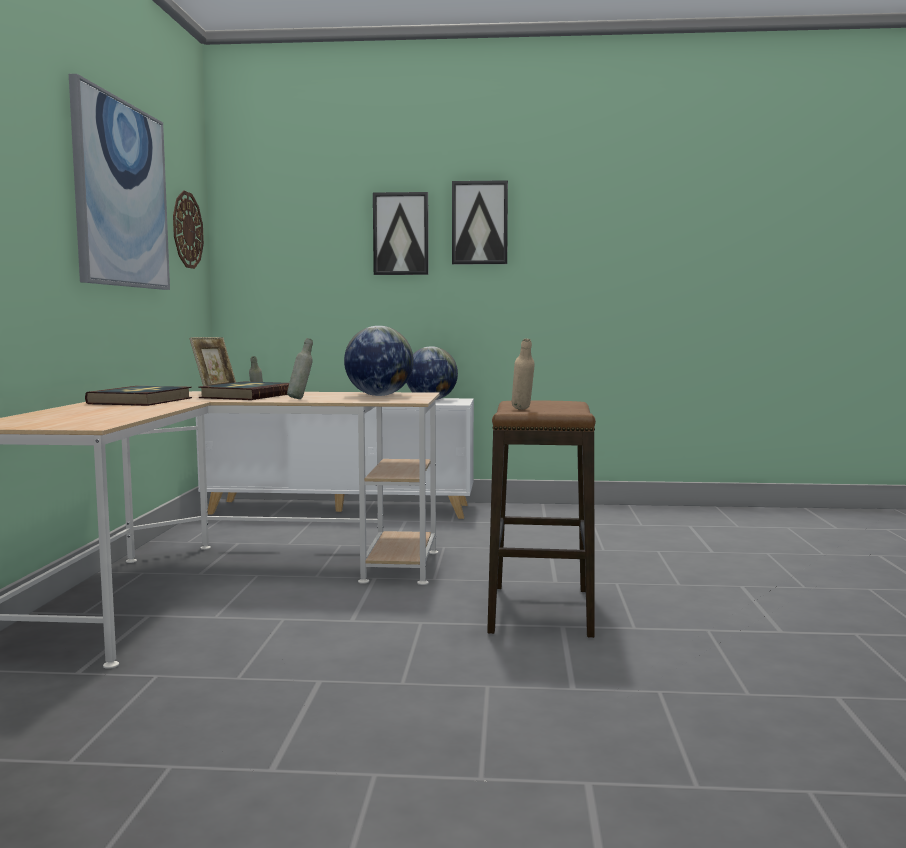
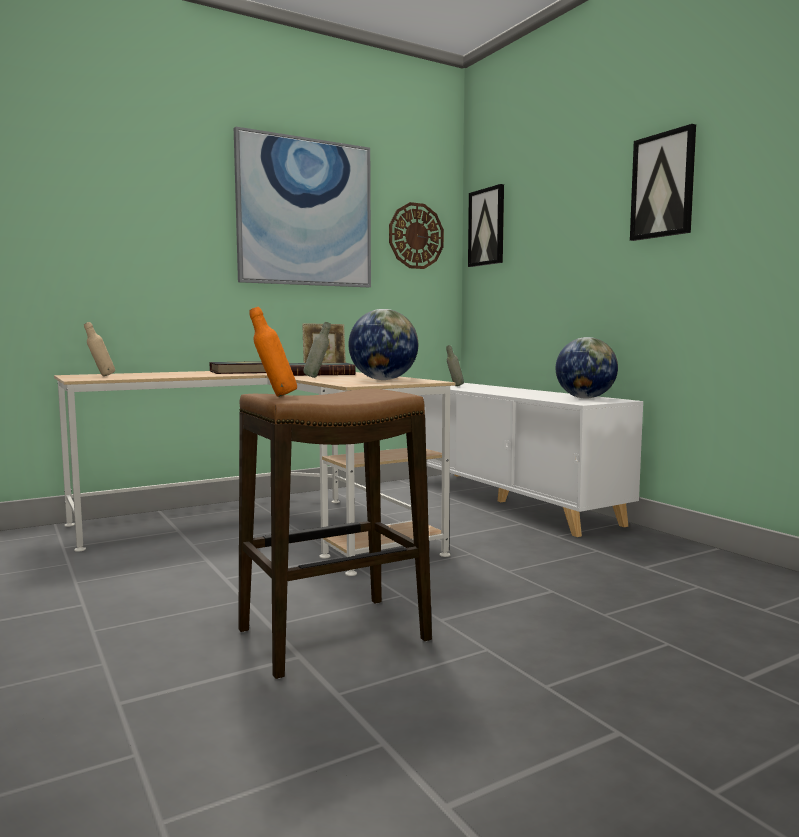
camera: 55 degrees right, 0 degrees up
(401, 234) = (589, 213): picture -> picture (487, 227)
(522, 410) = (301, 395): beige bottle -> beige bottle (101, 376)
(554, 411) = (274, 396): none -> orange bottle

